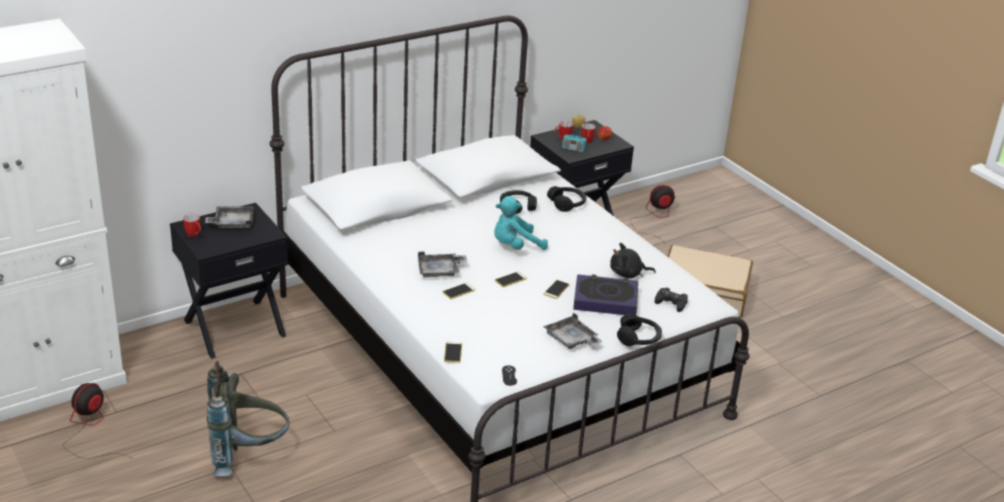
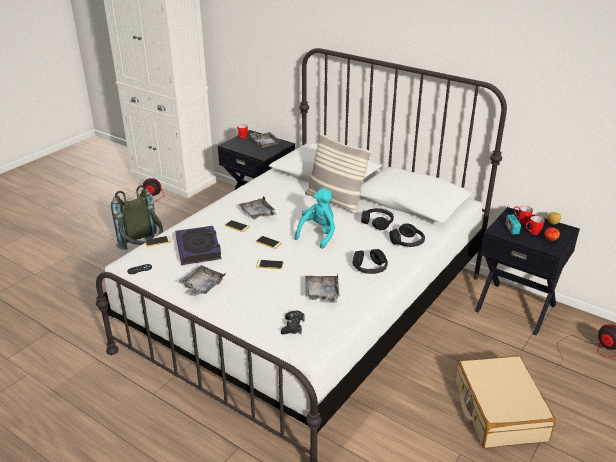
camera: 70 degrees right, 0 degrees up
(450, 217) = (335, 201): none -> pillow
(515, 246) = (318, 234): turquoise plush toy -> turquoise plush toy turned 75 degrees clockwise
(605, 300) = (272, 290): book -> book (198, 249)
(628, 274) = (322, 294): black plush toy -> grey tray
(639, 338) = (221, 318): black headphones -> black headphones (370, 268)

